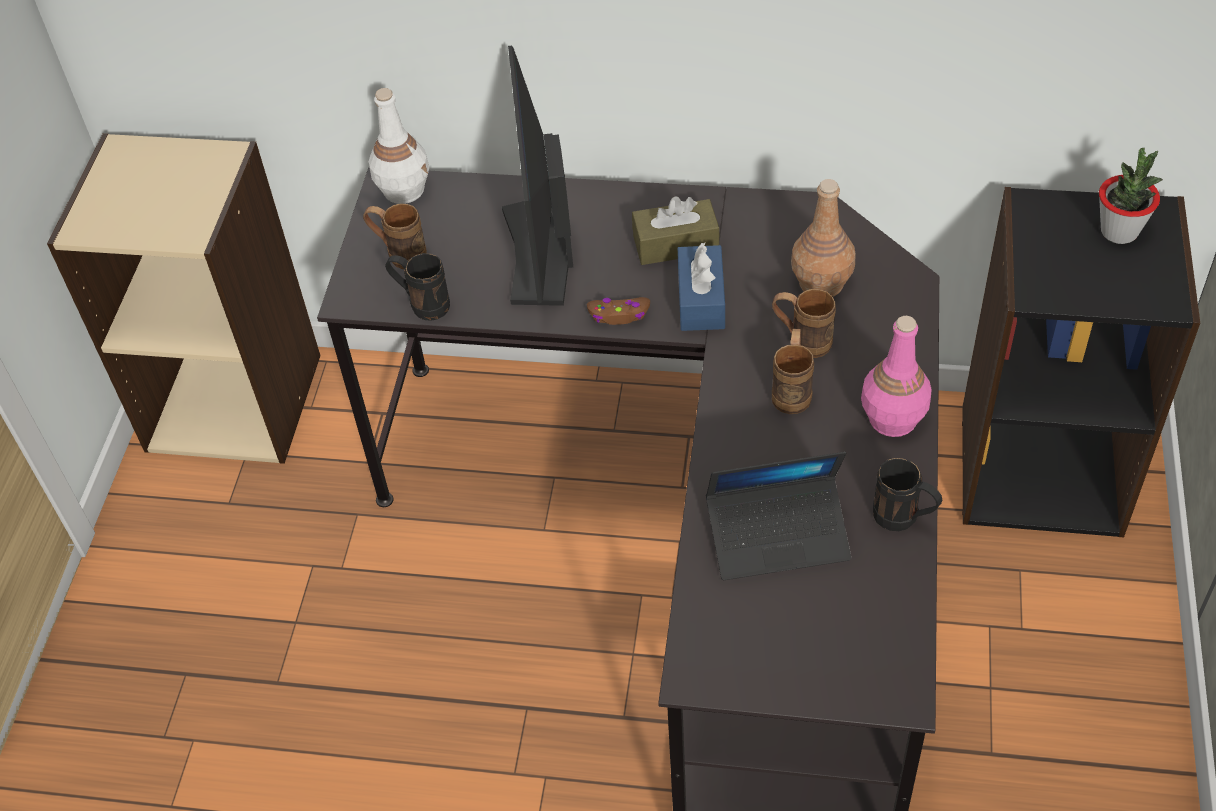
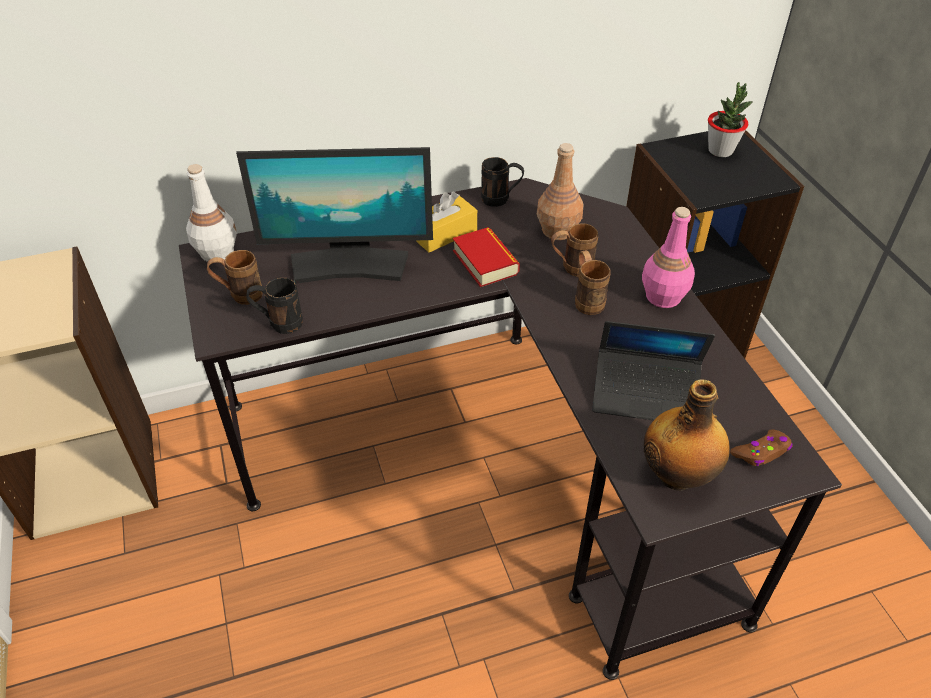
camera: 30 degrees left, 5 degrees down
(540, 253) = (349, 265): monitor -> monitor turned 60 degrees counterclockwise
(619, 315) = (434, 288): brown game controller -> brown game controller (761, 452)
(676, 244) = (444, 233): brown tissue box -> yellow tissue box
(701, 300) = (485, 262): blue tissue box -> book
(747, 643) = (678, 475): none -> bottle
(778, 536) = (645, 395): laptop -> laptop turned 45 degrees clockwise
(903, 520) = (717, 356): black mug -> black mug (501, 200)

